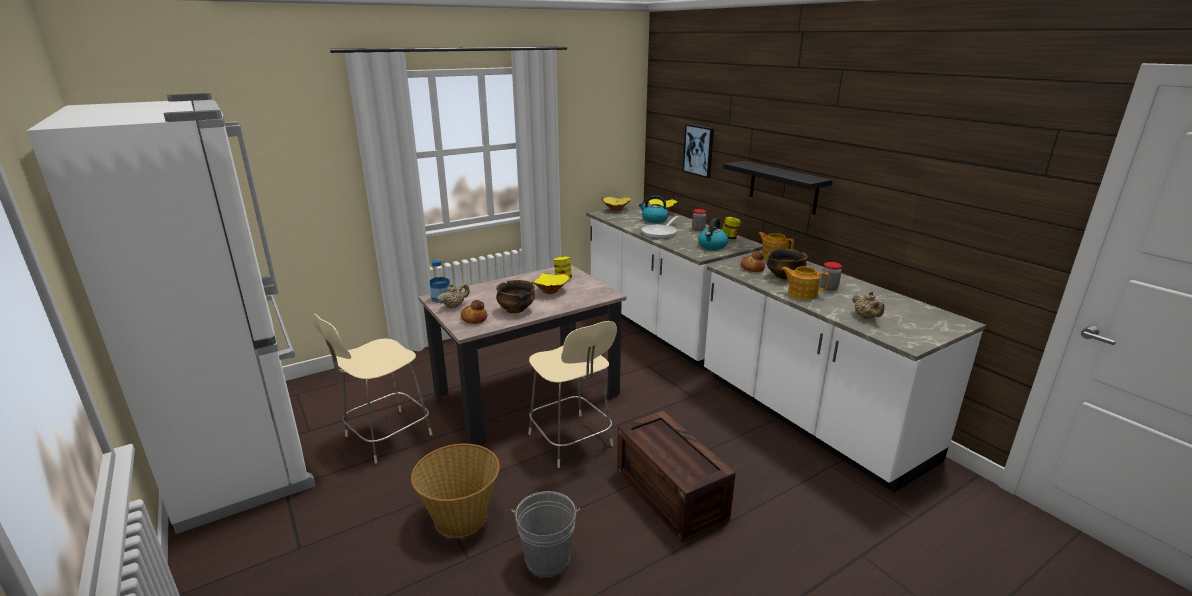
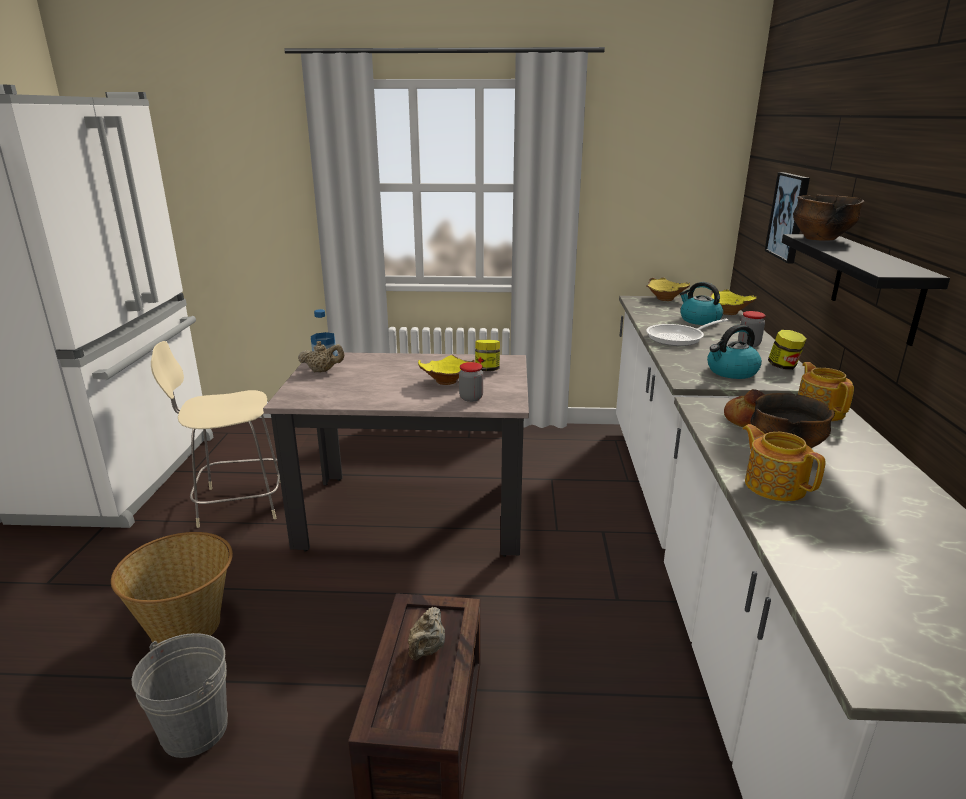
camera: 35 degrees right, 0 degrees up
(474, 319) = (316, 390): bread -> none
(516, 310) = (373, 392): bowl -> bowl (820, 239)
(571, 441) = (394, 592): beige chair -> none
(829, 288) = (850, 492): jar -> jar (471, 398)
(866, 317) = (848, 574): beige teapot -> beige teapot (426, 650)

